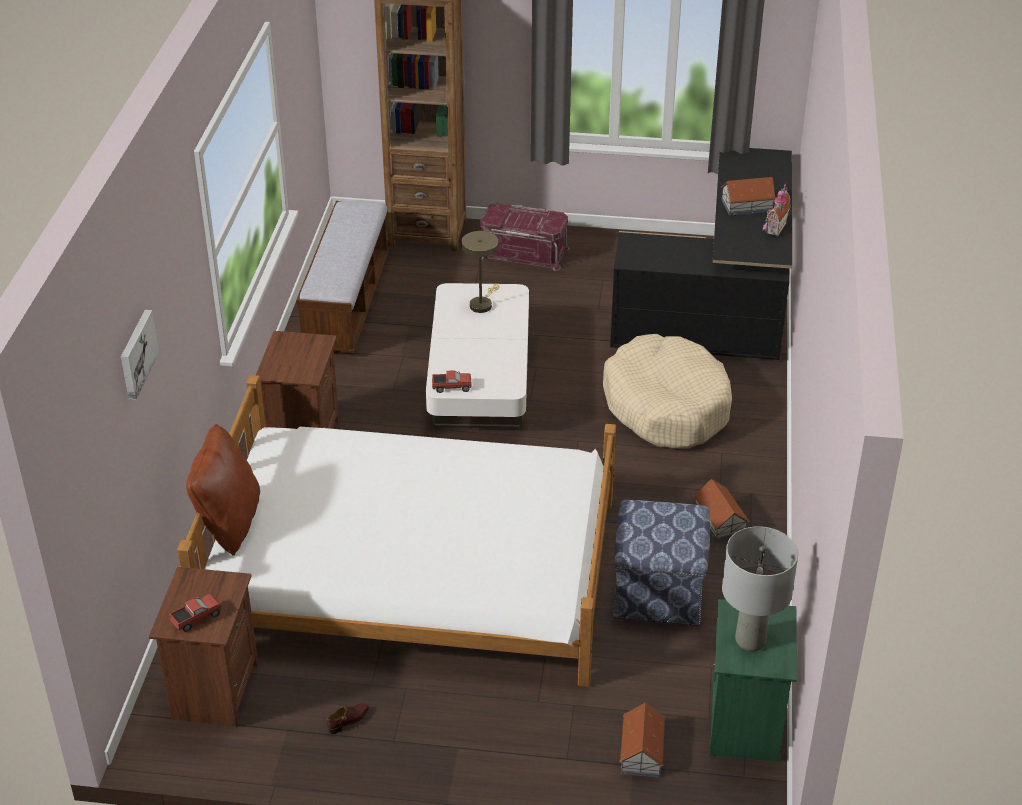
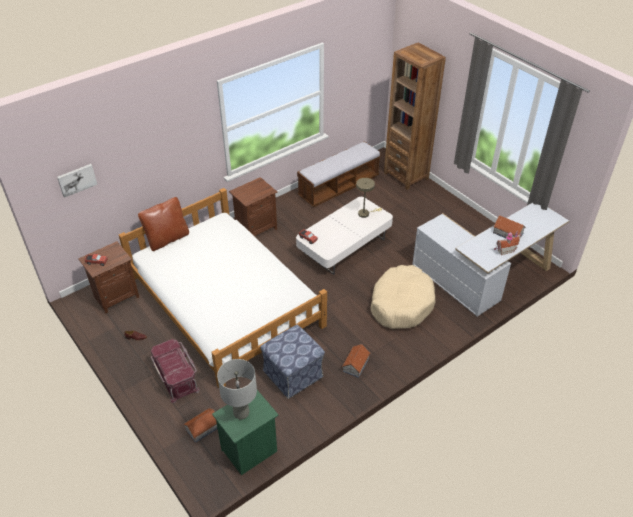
camera: 45 degrees right, 5 degrees up
(136, 354) = (125, 149): picture -> picture (76, 179)
(524, 252) = (433, 205): red storage box -> red storage box (176, 377)
(719, 308) = (483, 277): black desk -> white desk

